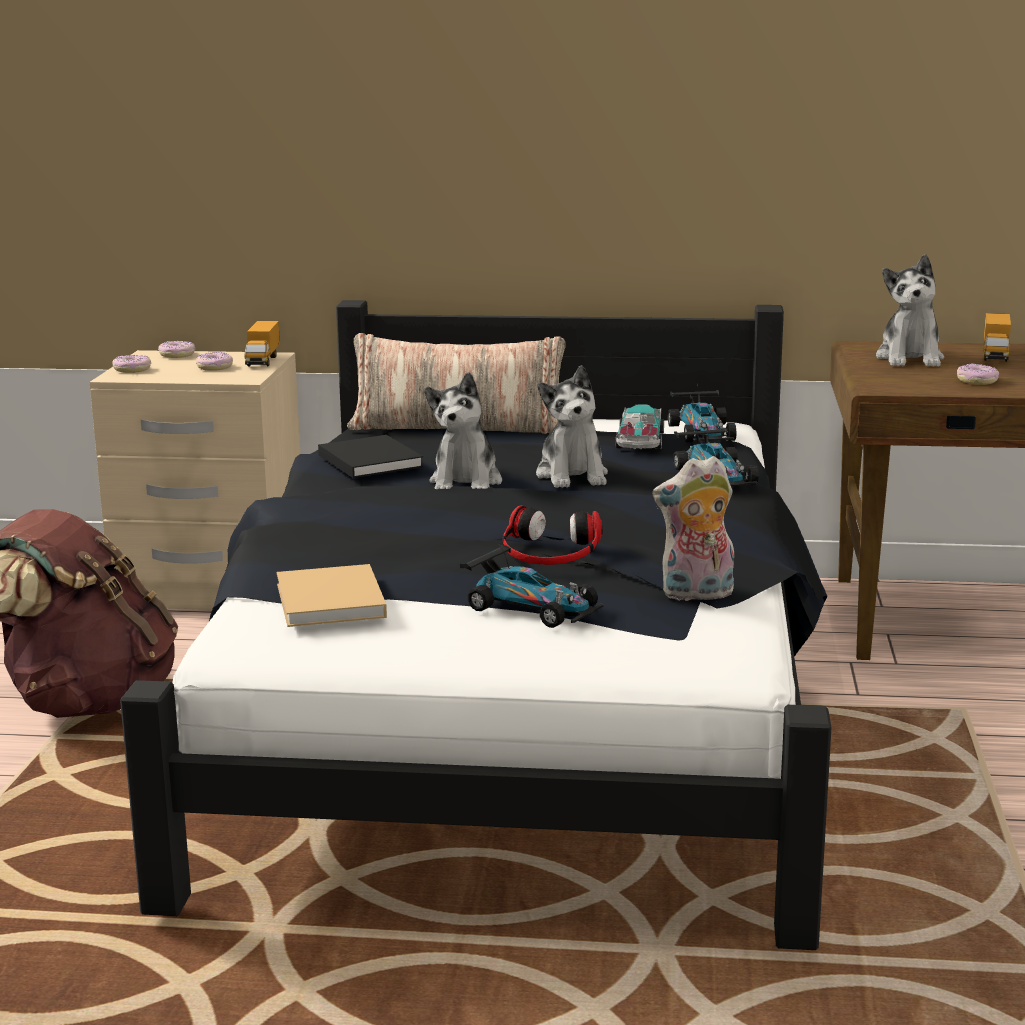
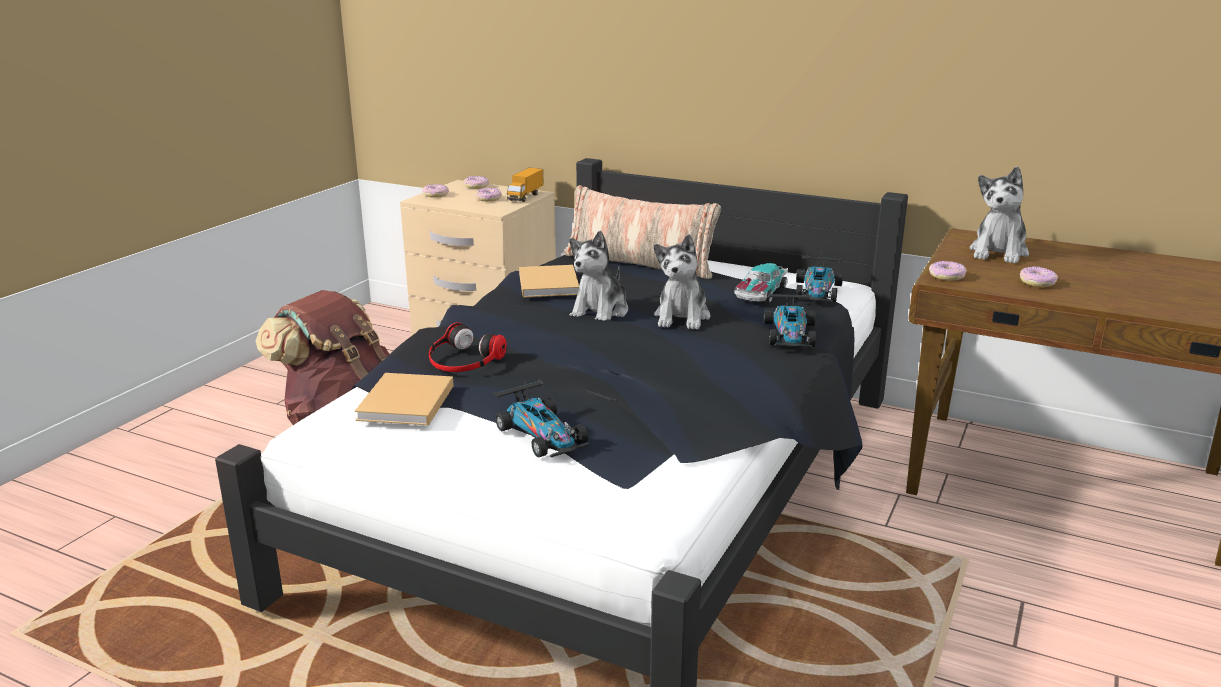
camera: 20 degrees right, 5 degrees up
(369, 460) = (548, 283): black book -> beige book
(550, 549) = (597, 384): headphones -> headphones (463, 359)
(696, 595) = (675, 446): plush toy -> none
(881, 385) = (947, 276): none -> donut
(995, 355) = (1078, 258): toy truck -> none

